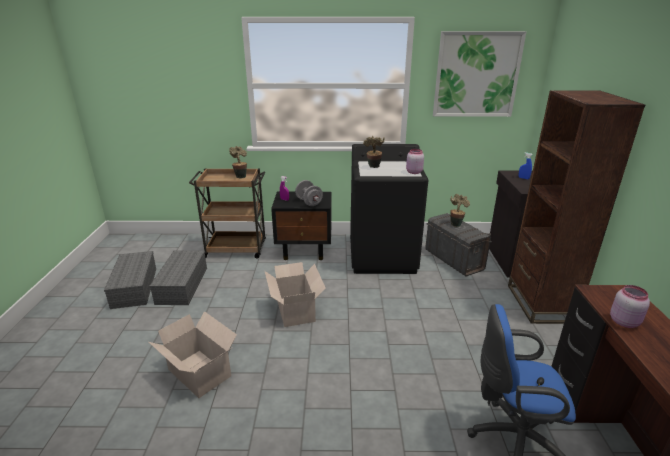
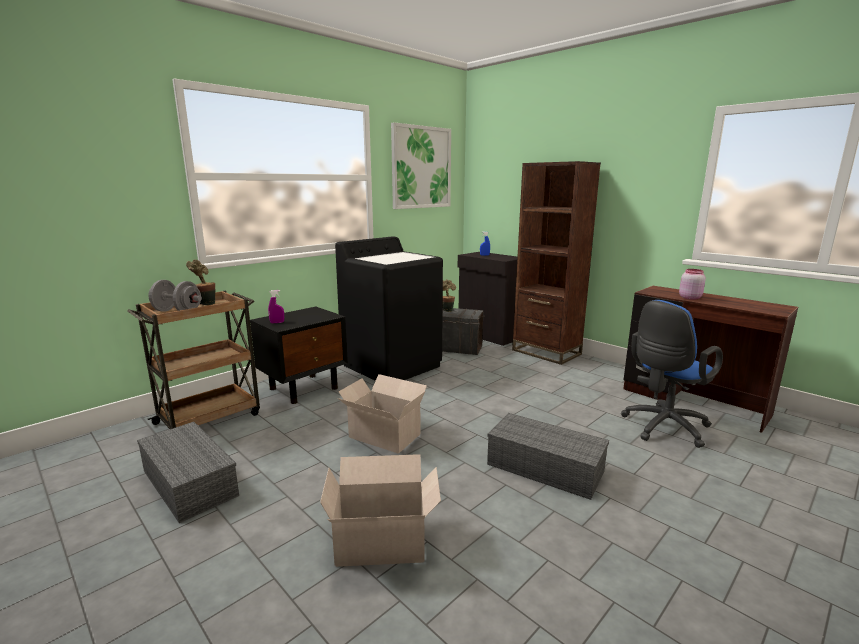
camera: 45 degrees left, 10 degrees down
(134, 287) = (96, 524): grey storage box -> grey storage box (543, 468)
(309, 202) = (311, 318): grey dumbbell -> grey dumbbell (177, 311)
(373, 167) = (381, 259): potted plant -> none
(413, 172) = (423, 256): pink jar -> none

